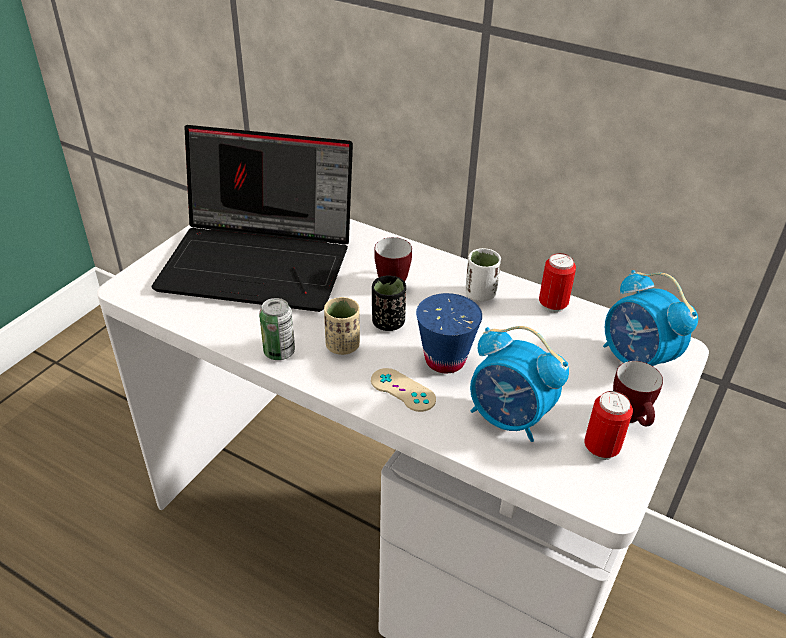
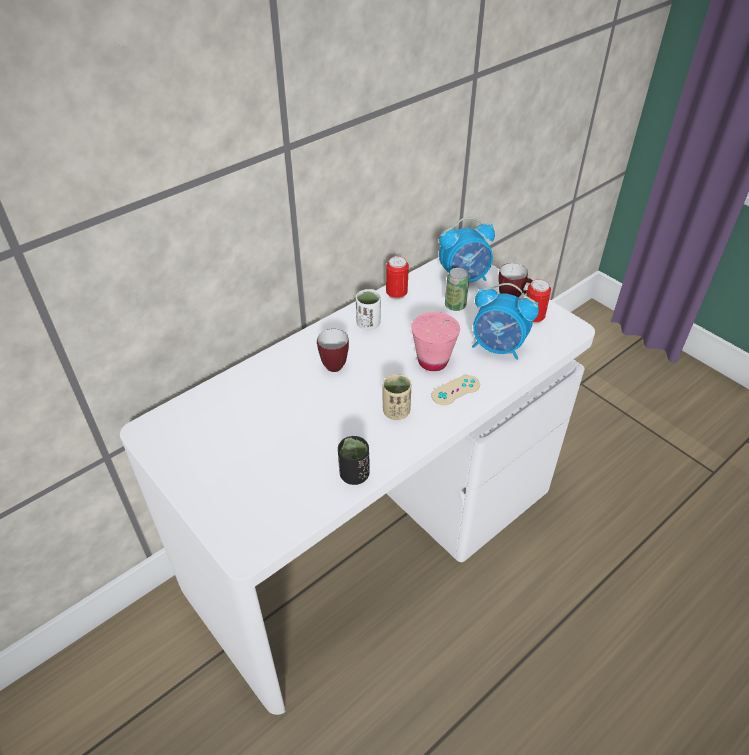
camera: 70 degrees left, 5 degrees up
(261, 261) = (258, 441): laptop -> none
(279, 352) = (388, 451): can -> can (455, 306)
(388, 323) = (379, 380): black cup -> black cup (354, 475)
(445, 360) = (432, 361): blue cup -> pink cup
(509, 419) = (498, 348): alarm clock -> alarm clock turned 60 degrees clockwise

